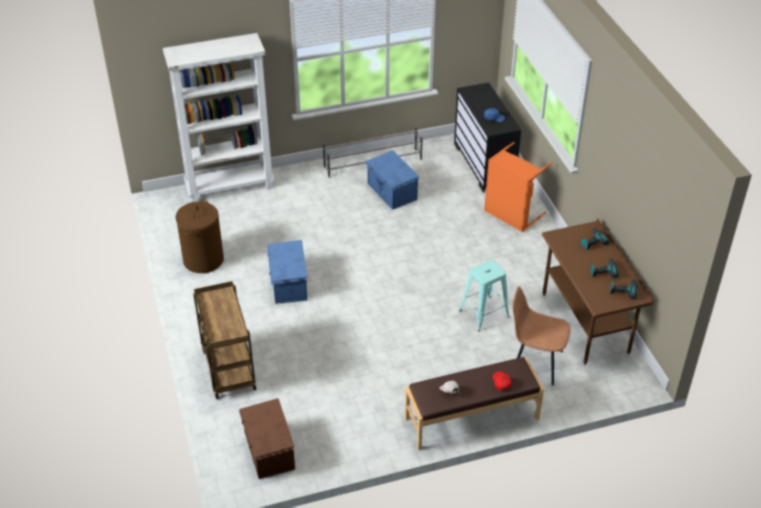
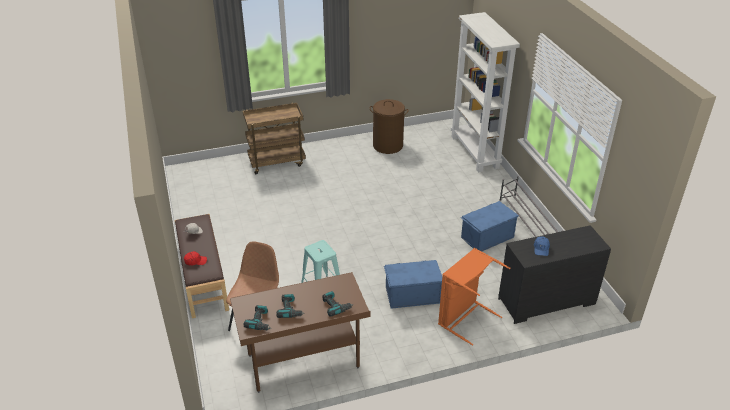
camera: 90 degrees right, 5 degrees down
(268, 451) = (200, 182): brown storage box -> none
(288, 284) = (362, 184): blue storage box -> blue storage box (412, 294)

